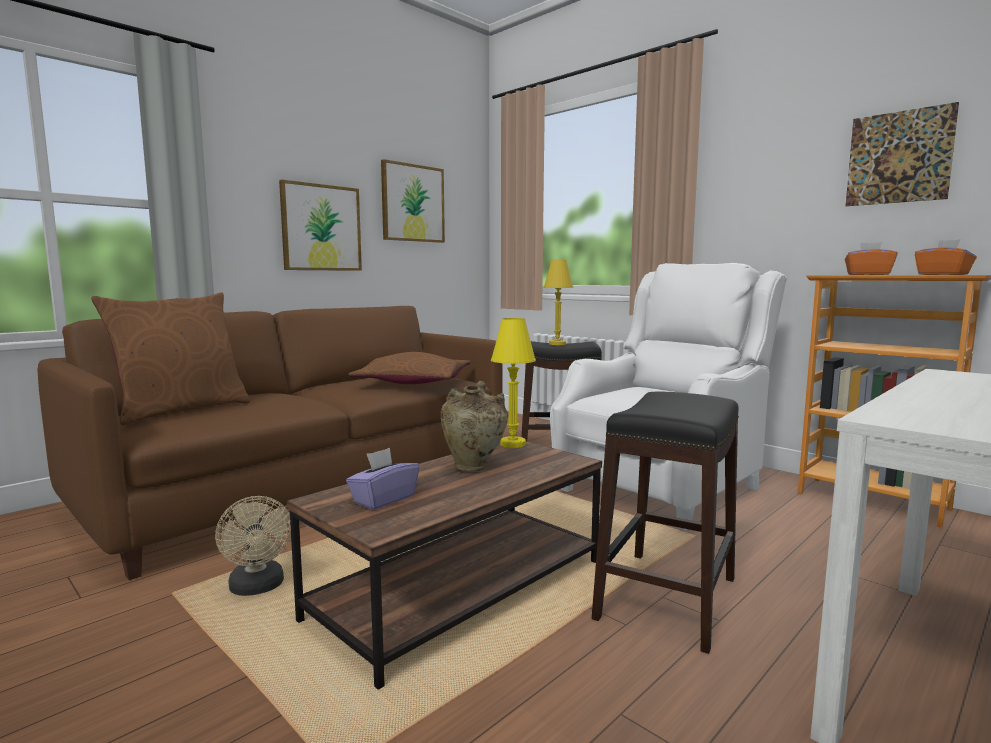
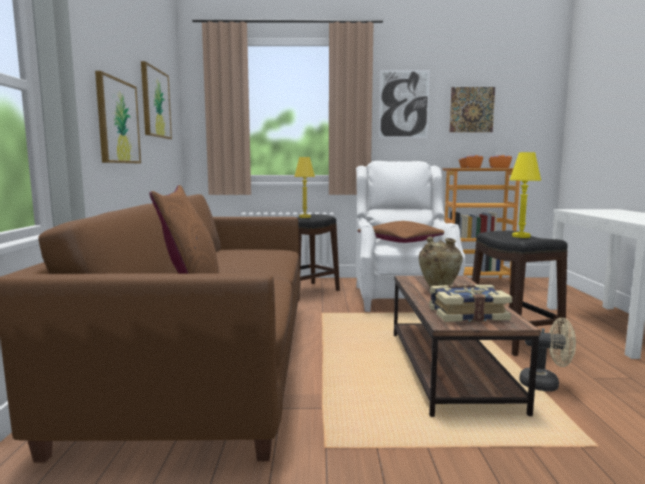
camera: 45 degrees left, 0 degrees up
(258, 588) = (364, 417): beige fan -> beige fan (546, 384)
(383, 500) = (467, 314): purple tissue box -> book
(413, 383) = (266, 255): brown pillow -> brown pillow (403, 241)
(512, 444) = (409, 278): yellow table lamp -> yellow table lamp (521, 236)
(759, 164) = (404, 104): none -> picture

